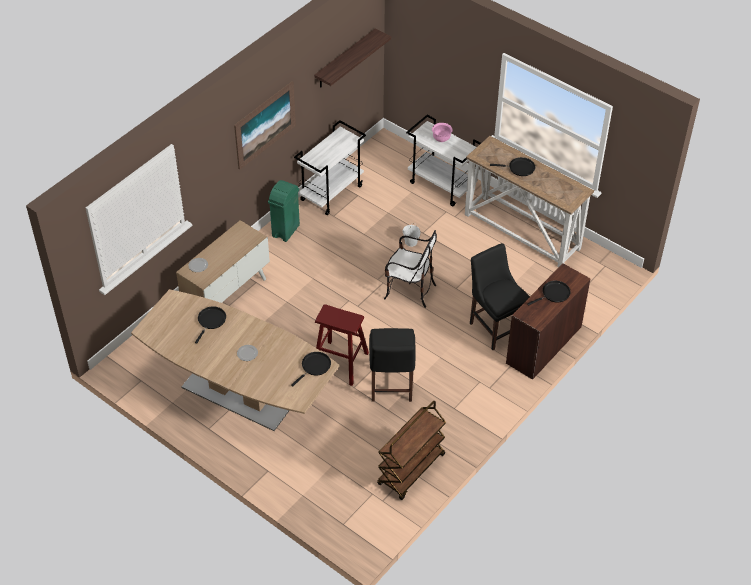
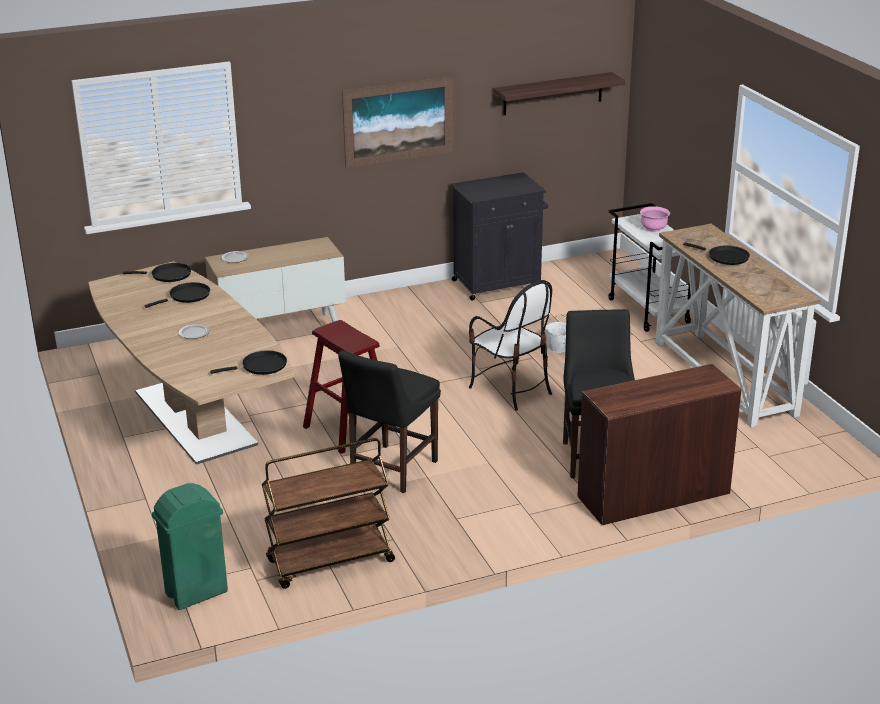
camera: 30 degrees right, 20 degrees down
(285, 231) = (407, 300): green trash can -> green trash can (195, 593)
(331, 192) = (498, 283): white cart -> black cabinet
(554, 294) = (667, 388): black frying pan -> black frying pan (168, 275)

